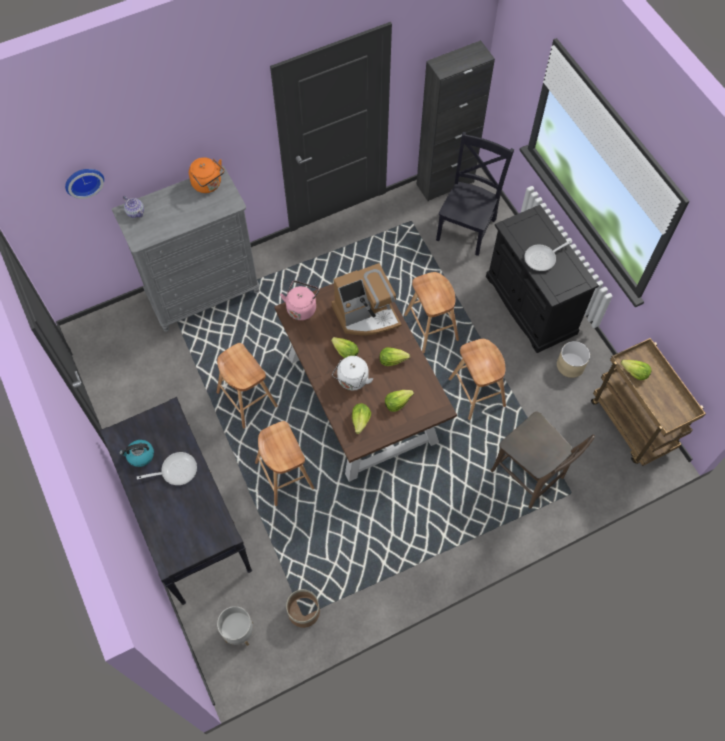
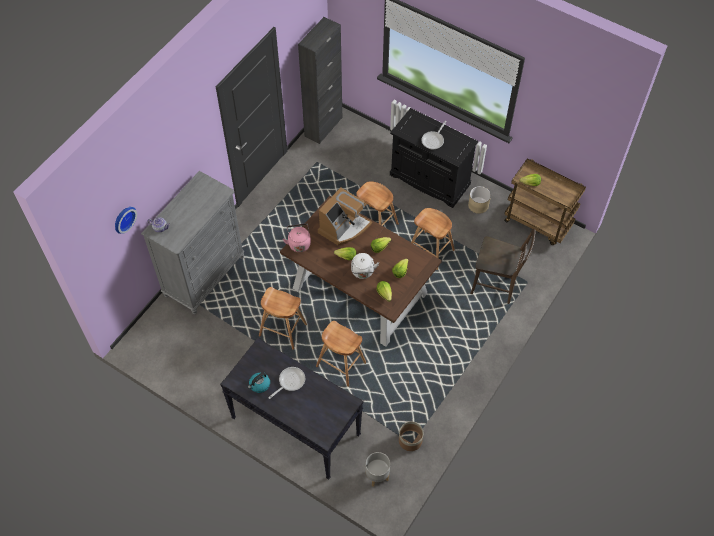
camera: 30 degrees left, 5 degrees down
(208, 184) = (198, 187): orange kettle -> none
(467, 227) = (357, 149): black chair -> none

